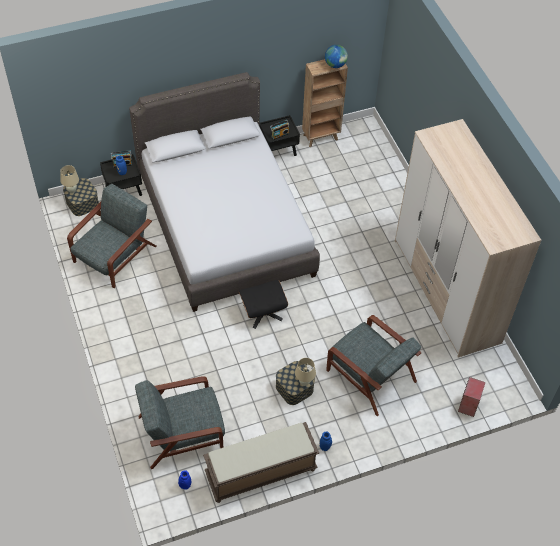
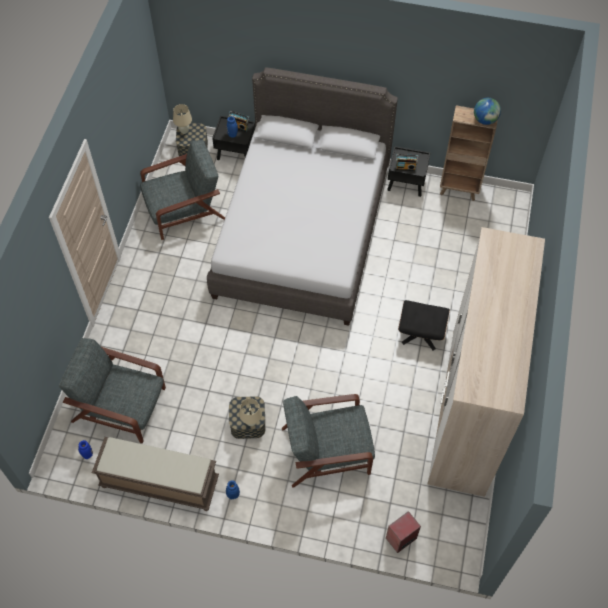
camera: 35 degrees right, 5 degrees up
(263, 312) = (274, 333): black ottoman -> black ottoman (421, 332)
(369, 374) = (327, 450): grey armchair -> grey armchair turned 90 degrees clockwise

